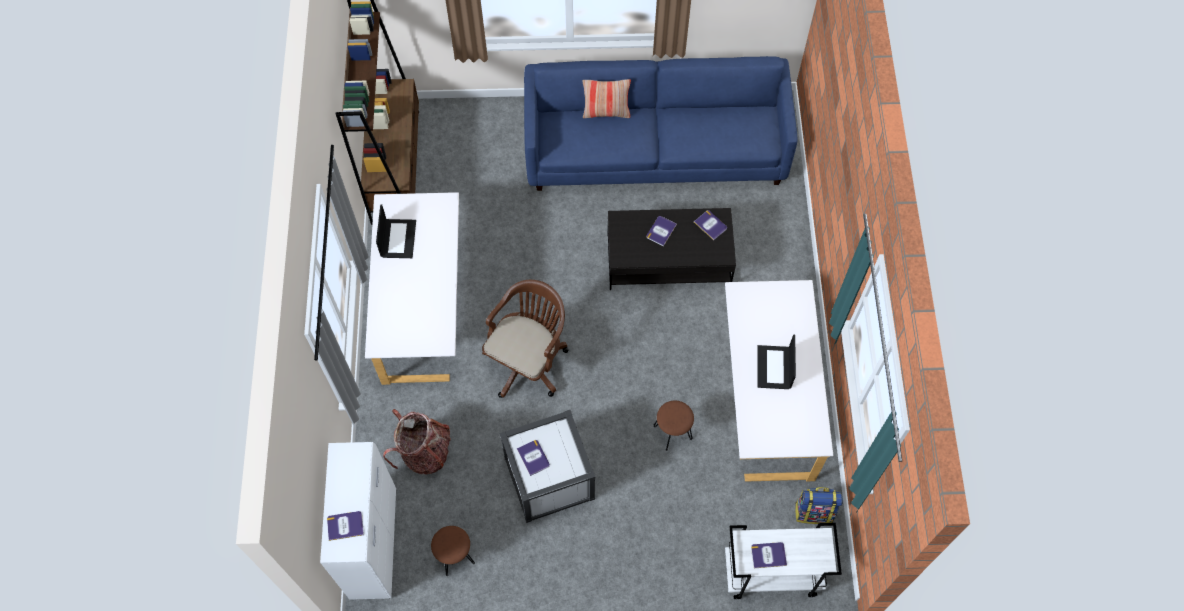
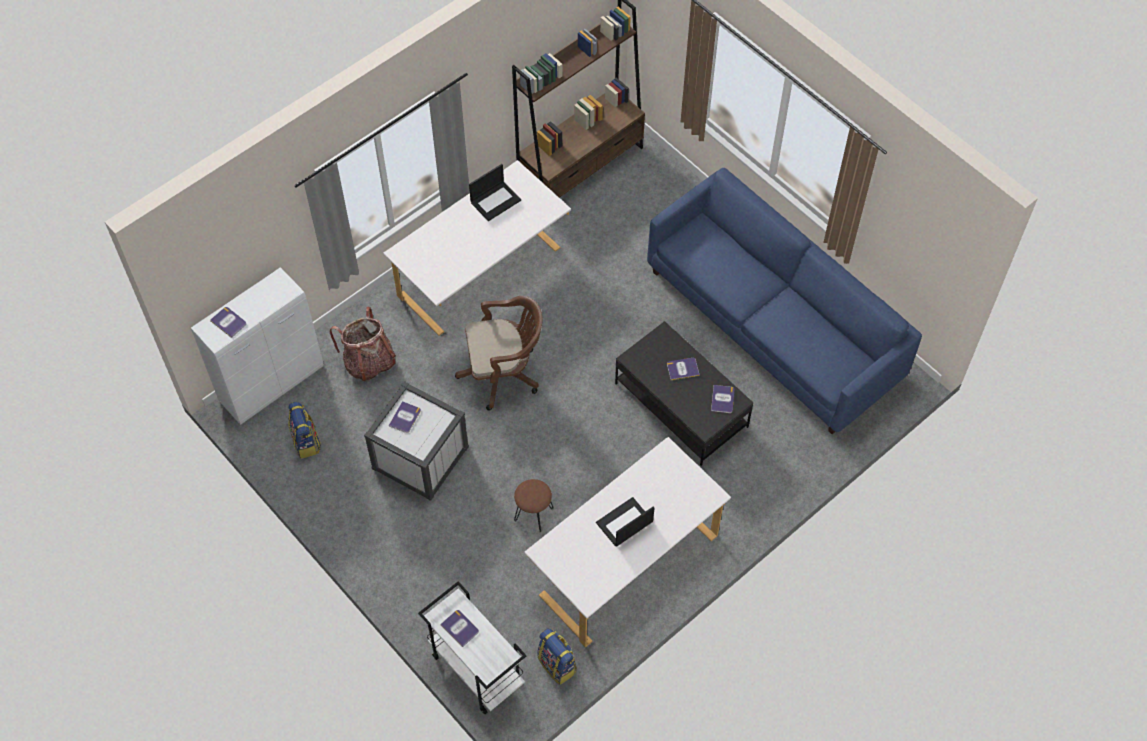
camera: 50 degrees right, 5 degrees down
(455, 556) = (306, 442): brown stool -> backpack
(606, 112) = (746, 253): pillow -> none

